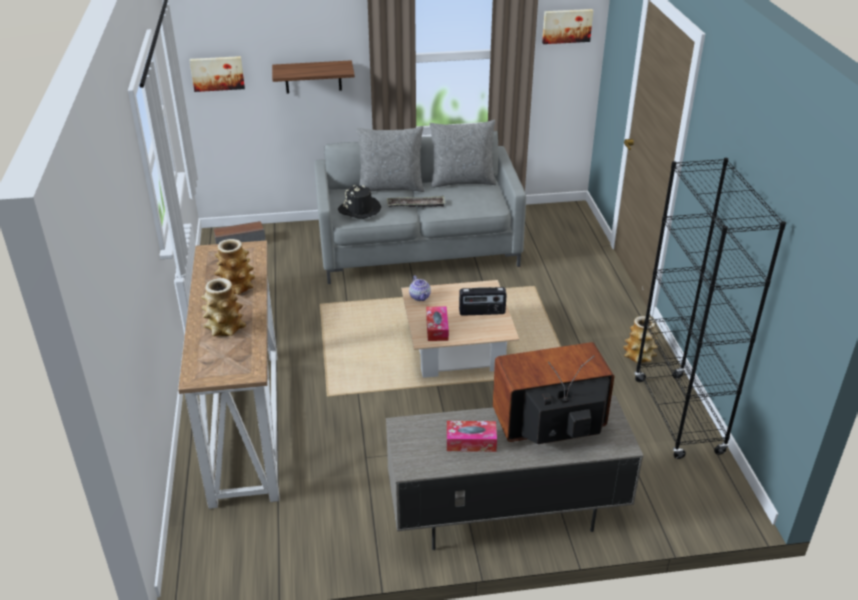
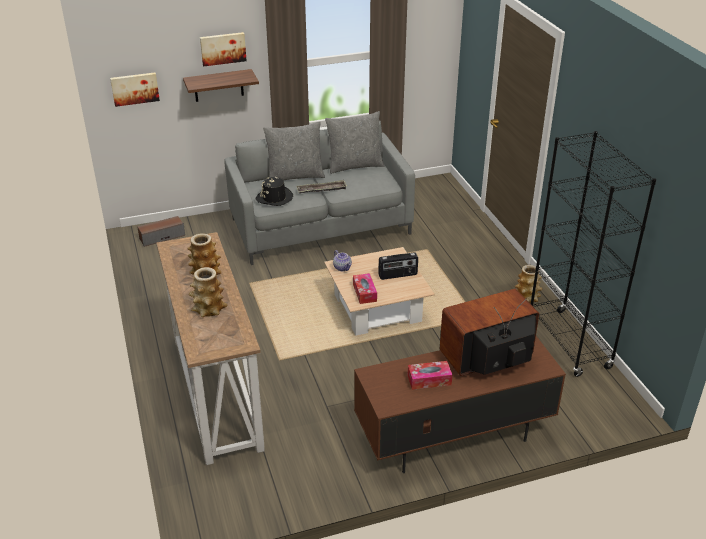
camera: 10 degrees left, 0 degrees up
(505, 513) = (453, 436): grey tv stand -> brown tv stand
(566, 25) = (430, 27): picture -> picture (223, 48)

